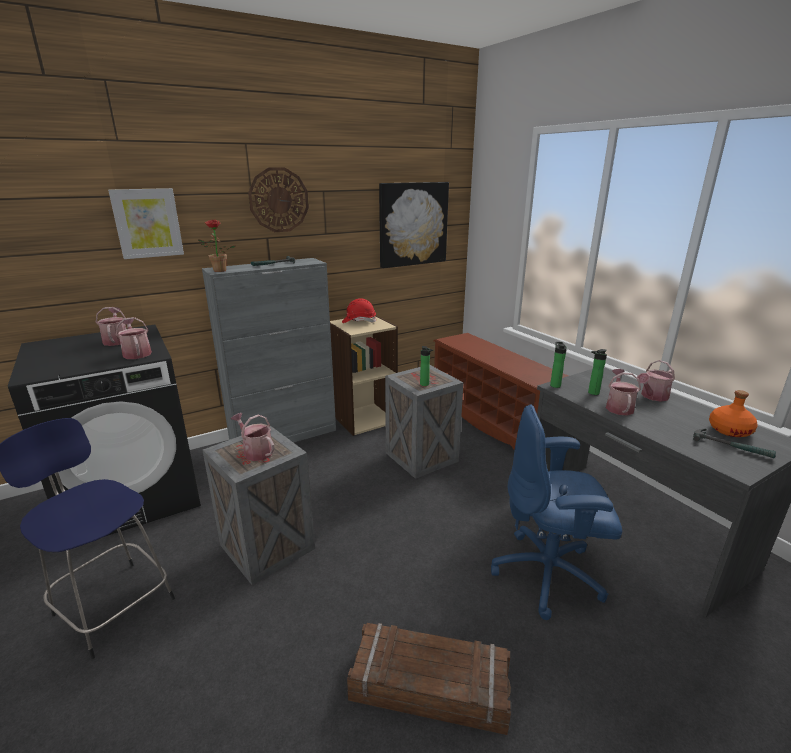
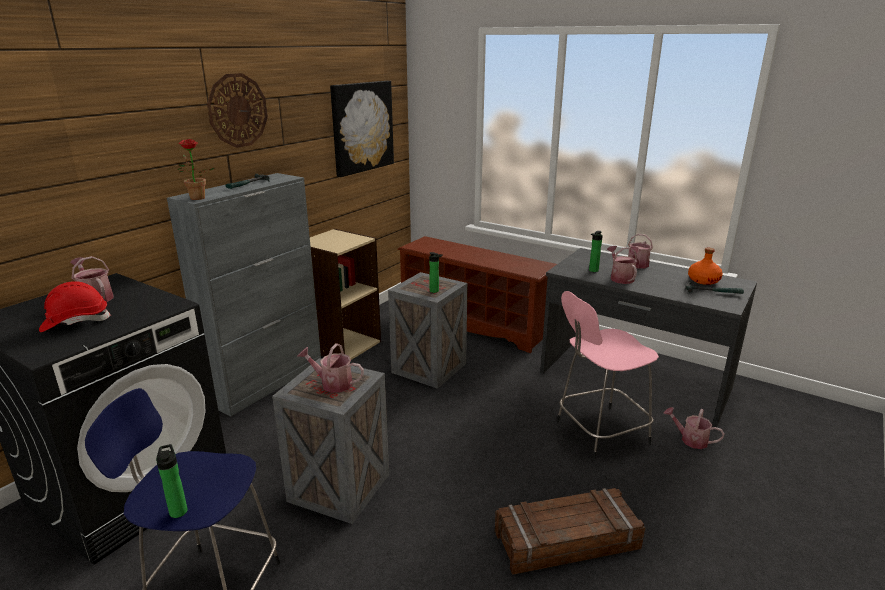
camera: 25 degrees left, 0 degrees up
(136, 353) = (147, 306): watering can -> watering can (690, 439)
(147, 223) = (100, 149): picture -> none
(359, 321) = (330, 238): red hard hat -> red hard hat (75, 322)
(548, 574) = (599, 433): blue office chair -> pink stool
(555, 385) = (559, 269): bottle -> bottle (178, 510)

